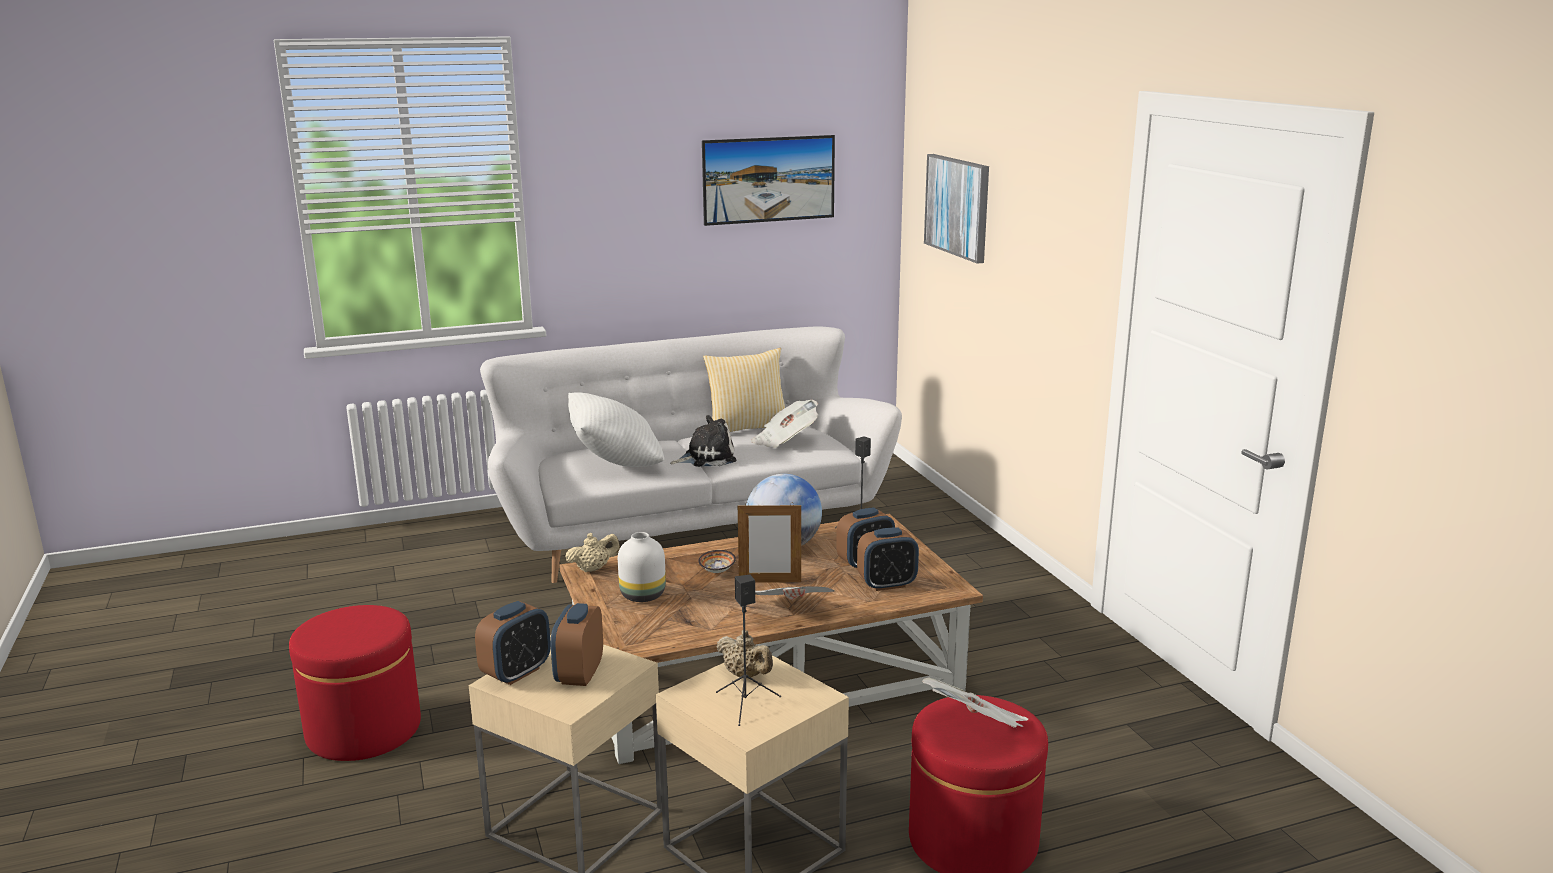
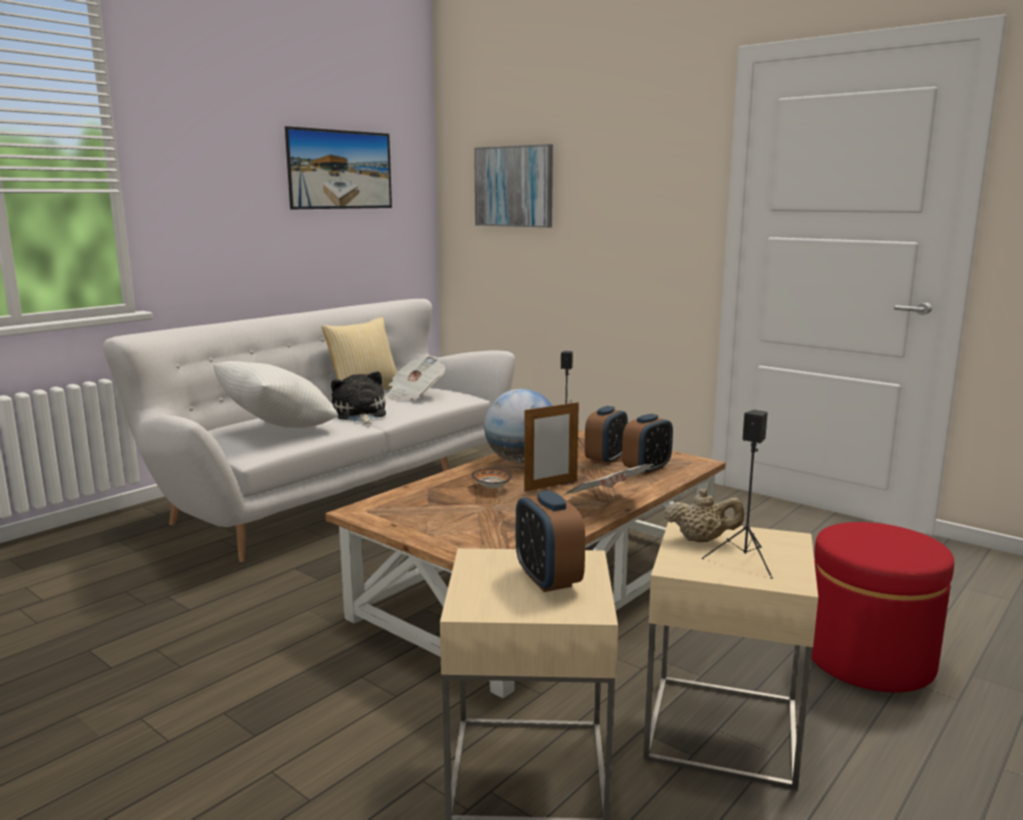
camera: 30 degrees left, 5 degrees down
(364, 730) = (158, 762): red ottoman -> none
(516, 672) = (477, 595): alarm clock -> none
(593, 569) = (368, 509): beige teapot -> none
(642, 596) = (451, 519): white vase -> none
(706, 458) = (360, 414): plush toy -> plush toy turned 60 degrees counterclockwise
(977, 728) = (883, 544): newspaper -> none

